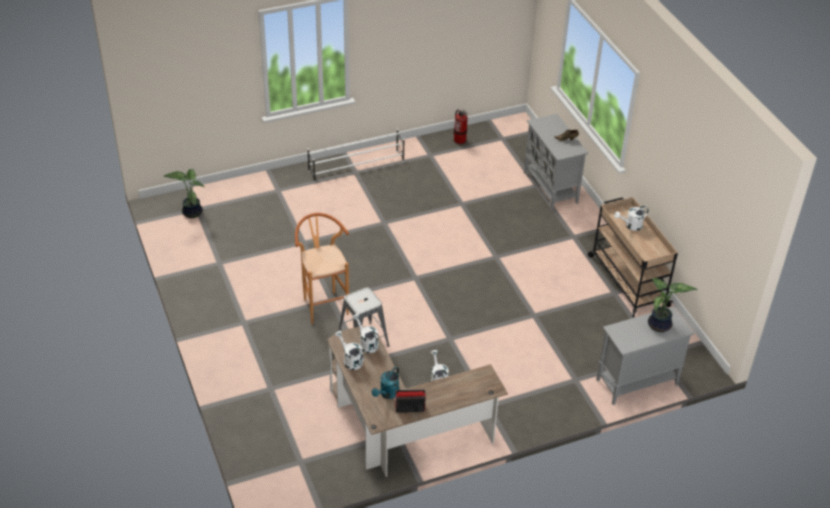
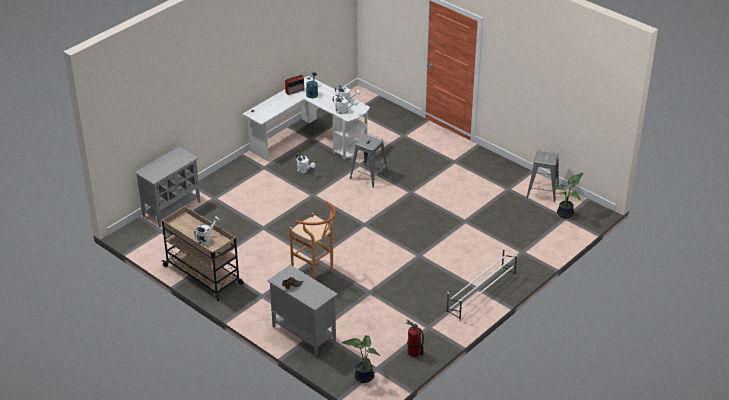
camera: 155 degrees right, 5 degrees down
(186, 246) = (542, 191): none -> grey stool
(323, 304) = (414, 188): brown stool -> brown stool (316, 272)
(400, 429) = (310, 140): brown desk -> white desk
(660, 326) = (159, 169): potted plant -> potted plant (363, 376)

